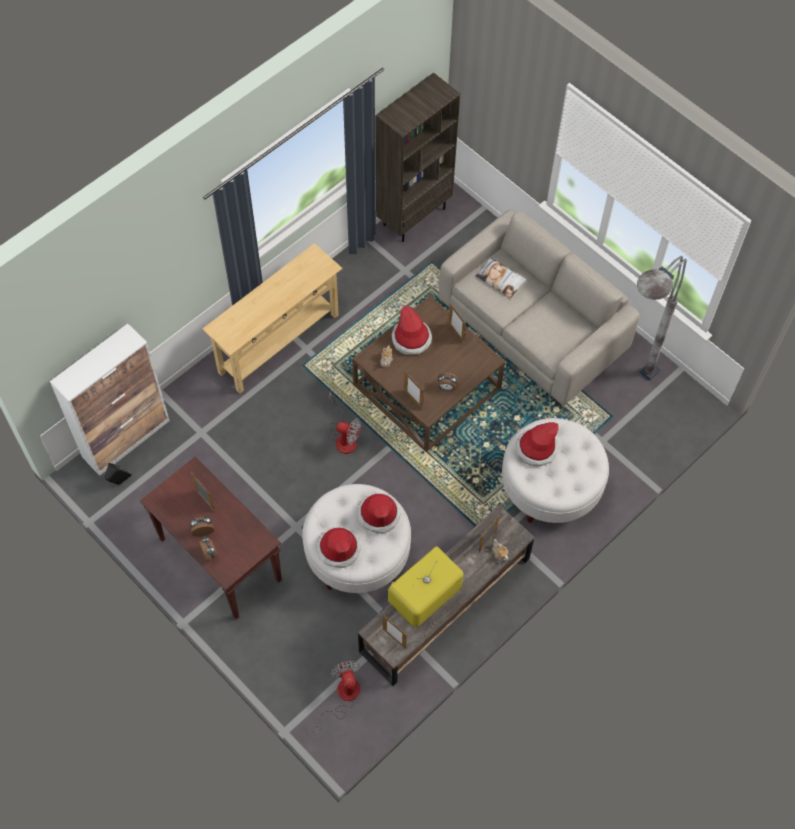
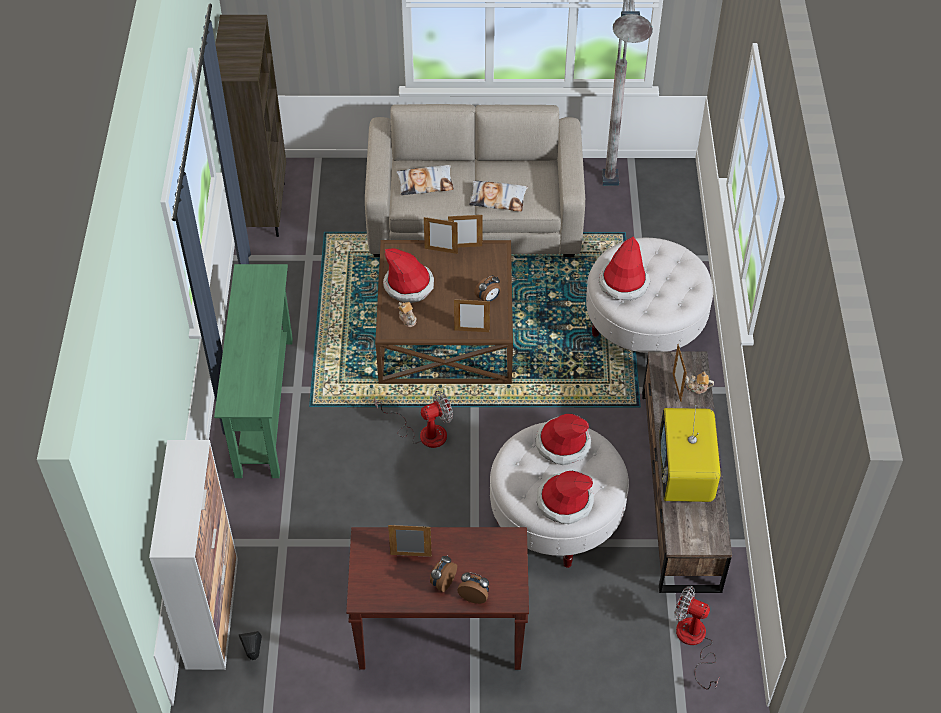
camera: 45 degrees left, 10 degrees down
(278, 343) = (263, 406): beige console table -> green console table
(394, 638) = (702, 531): picture frame -> picture frame (465, 246)
(531, 327) = (498, 199): none -> pillow

